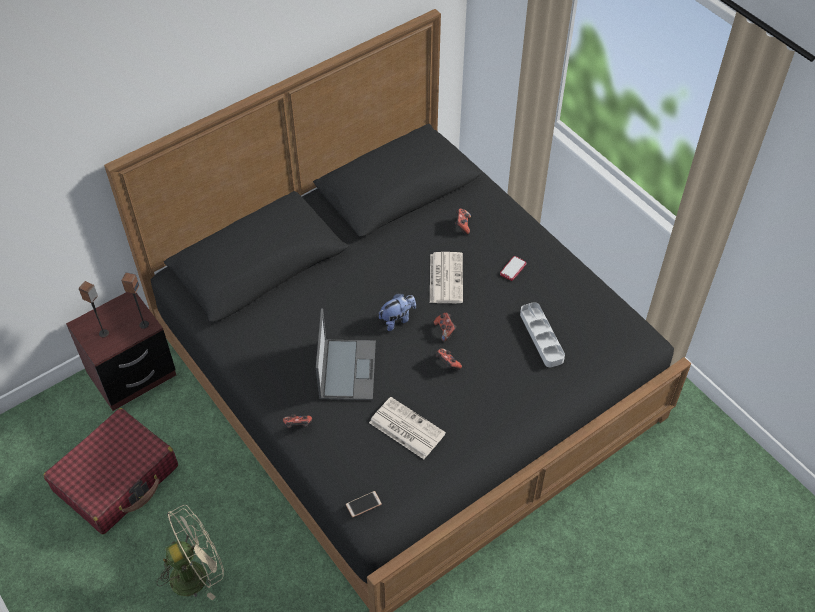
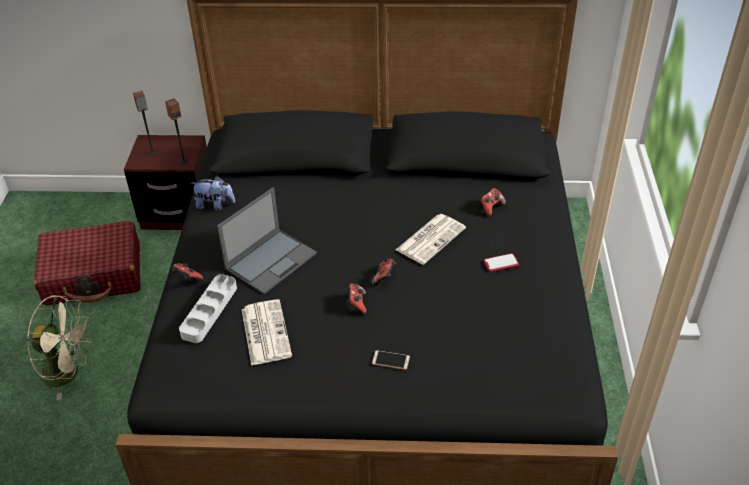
camera: 40 degrees right, 10 degrees down
(363, 504) = (166, 368): phone -> phone (390, 360)
(397, 319) = (353, 247): plush toy -> plush toy (215, 205)
(541, 337) = (467, 332): grey tray -> grey tray (209, 311)

